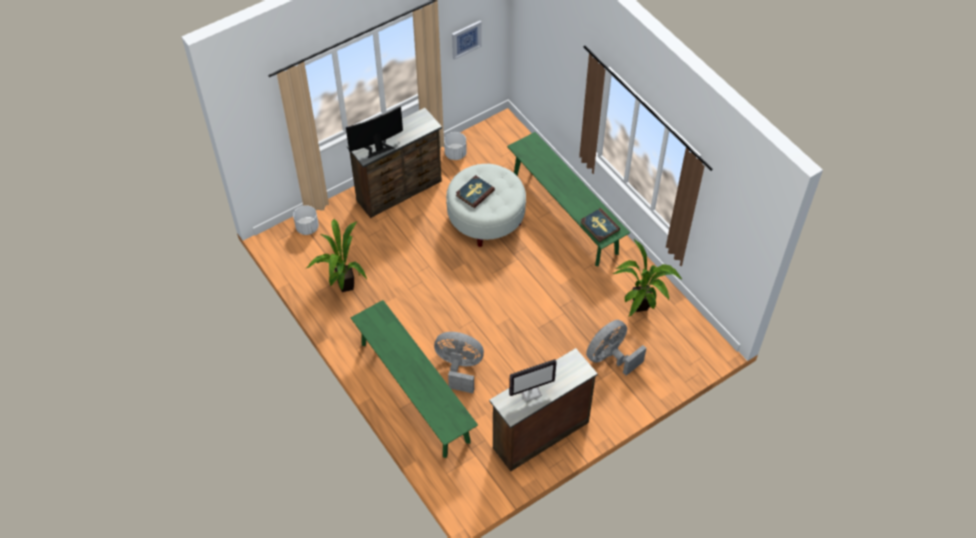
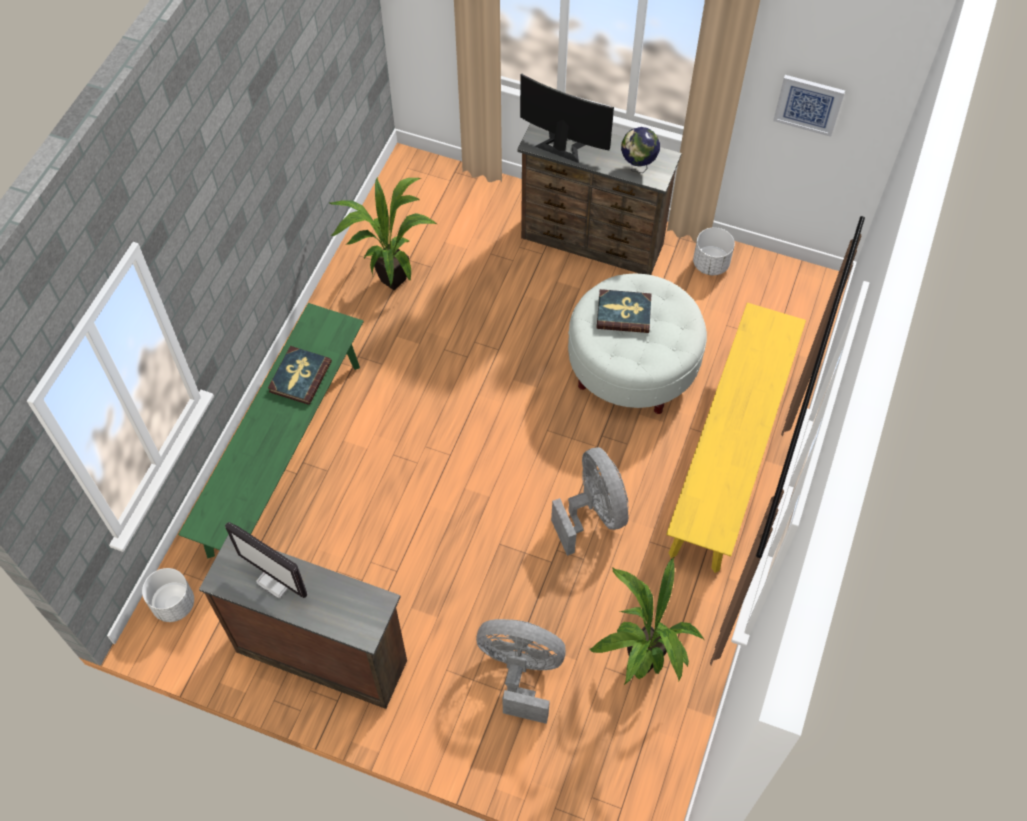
camera: 55 degrees right, 5 degrees up
(307, 228) = (450, 184): white planter -> white planter (173, 604)
(418, 127) = (638, 167): none -> globe
(459, 368) = (361, 486): grey fan -> grey fan (593, 513)
(565, 213) = (729, 456): green bench -> yellow bench
(599, 226) = (706, 506): book -> book (300, 377)

